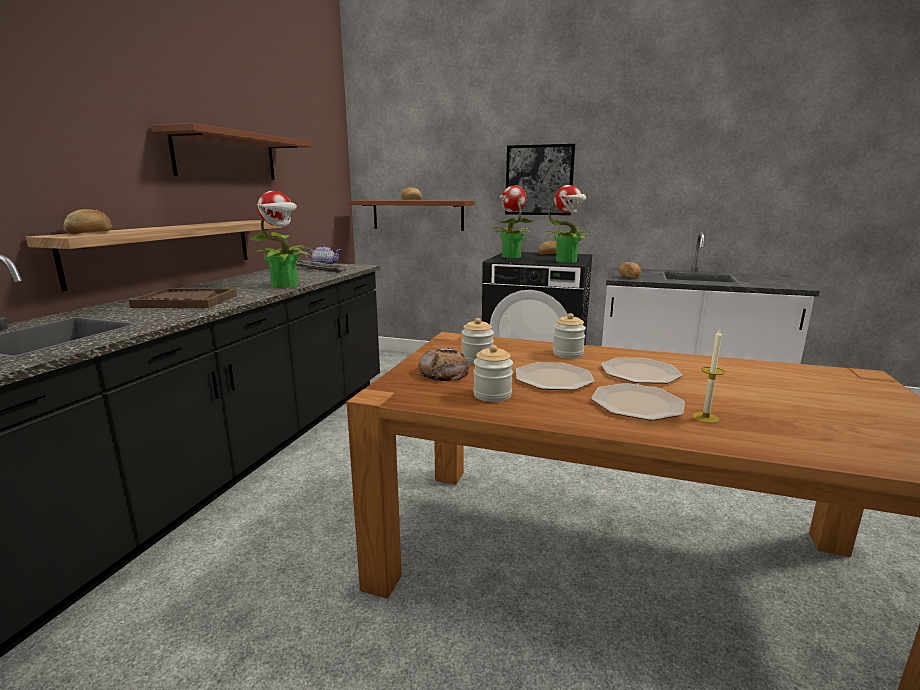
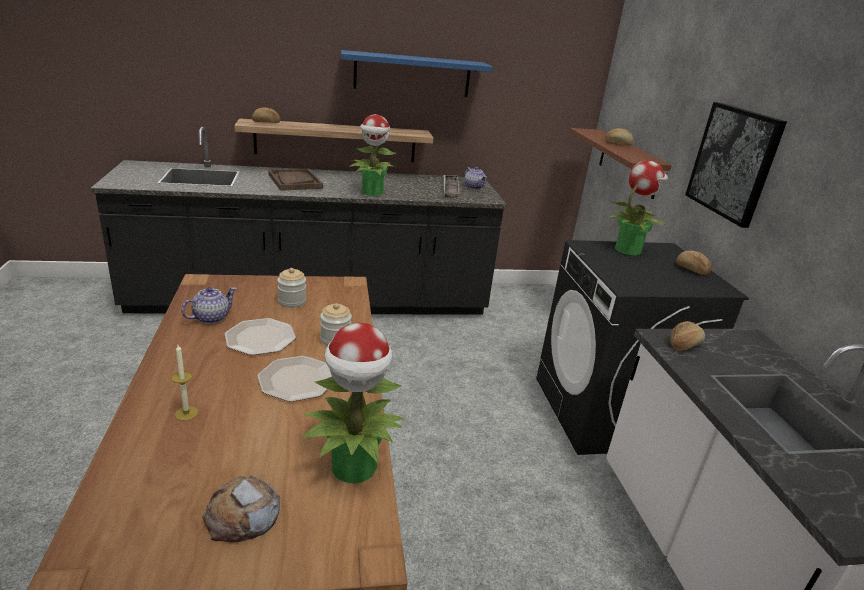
camera: 60 degrees right, 10 degrees up
(227, 156) = (412, 74): brown shelf -> blue shelf
(444, 372) = (255, 294): bread -> bread (243, 515)
(492, 395) = (211, 317): jar -> teapot
(567, 261) = (643, 283): potted plant -> potted plant (354, 468)
(637, 403) = (211, 379): plate -> none

